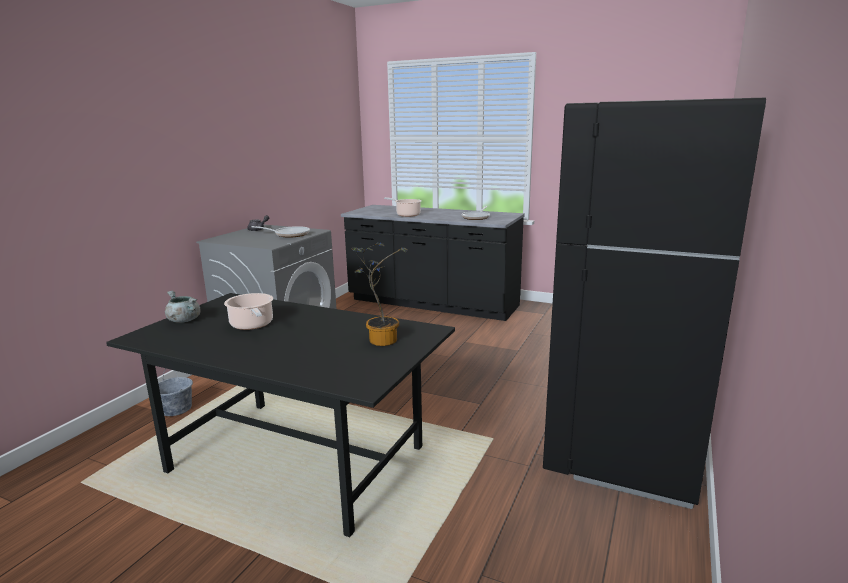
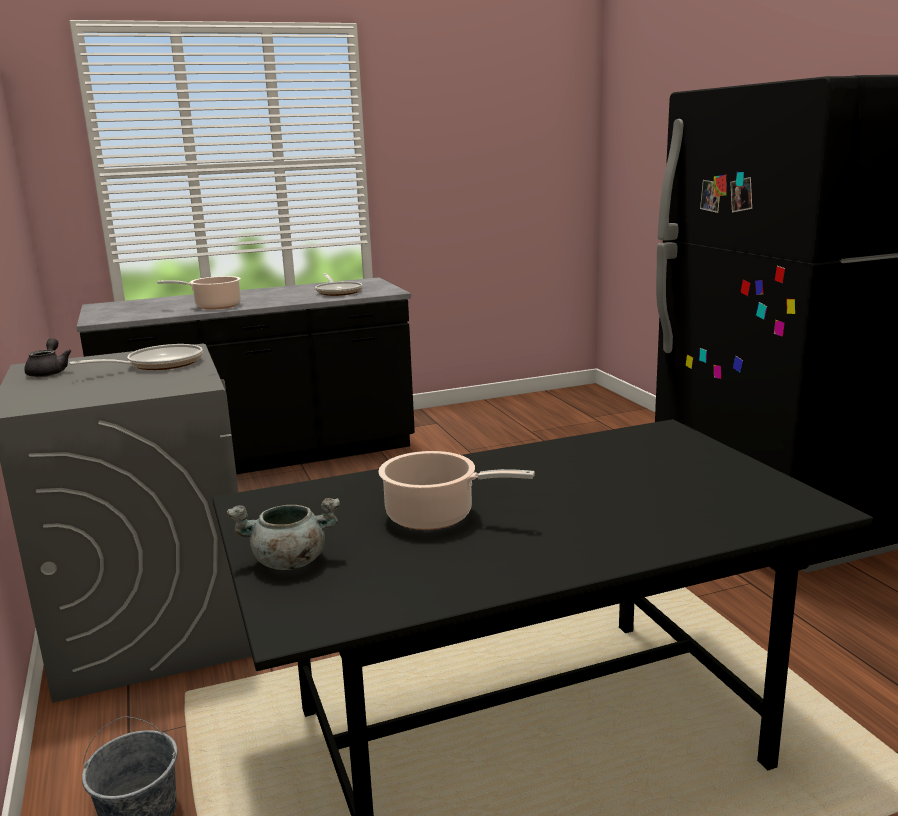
camera: 45 degrees left, 0 degrees up
(381, 339) = (654, 460): potted plant -> none

